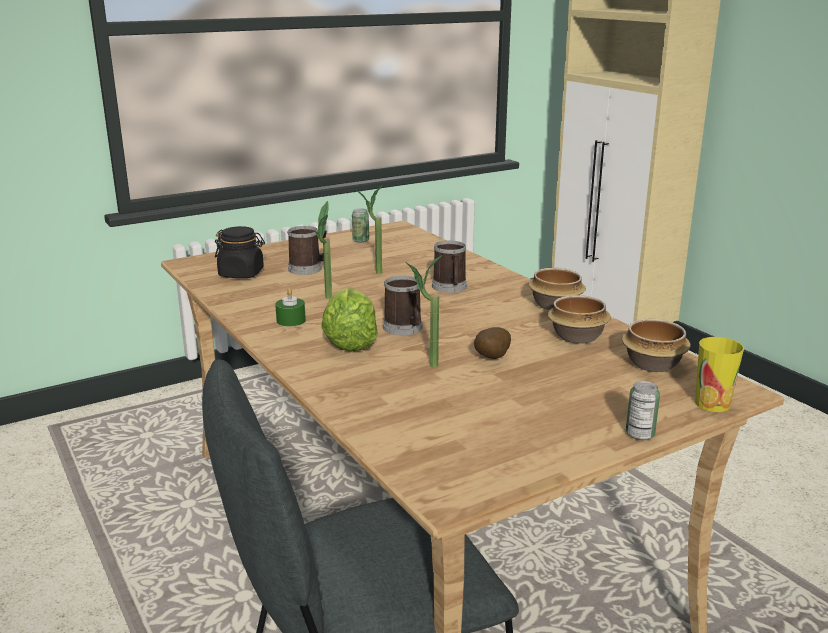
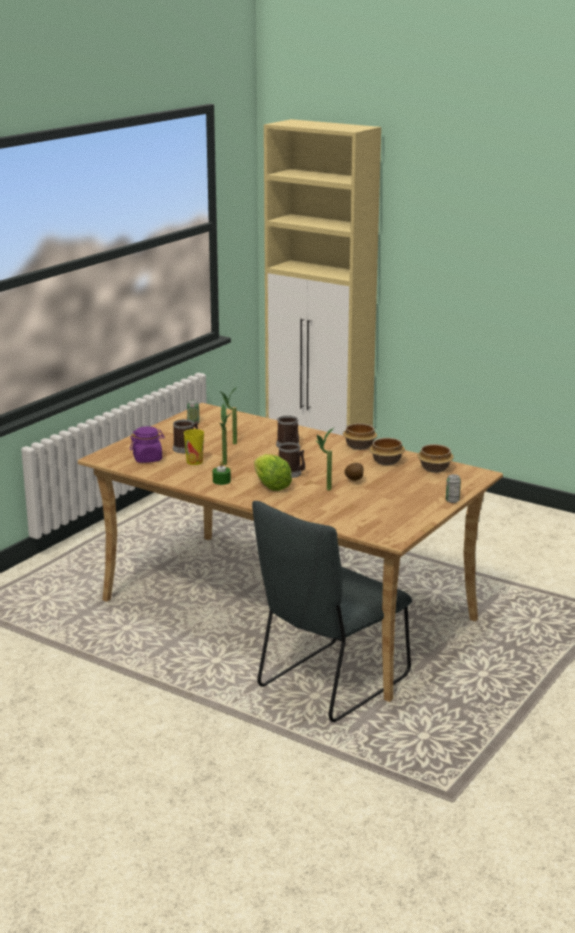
camera: 25 degrees left, 0 degrees up
(241, 274) = (148, 459): black jar -> purple jar
(712, 404) = (474, 482): cup -> cup (194, 462)

